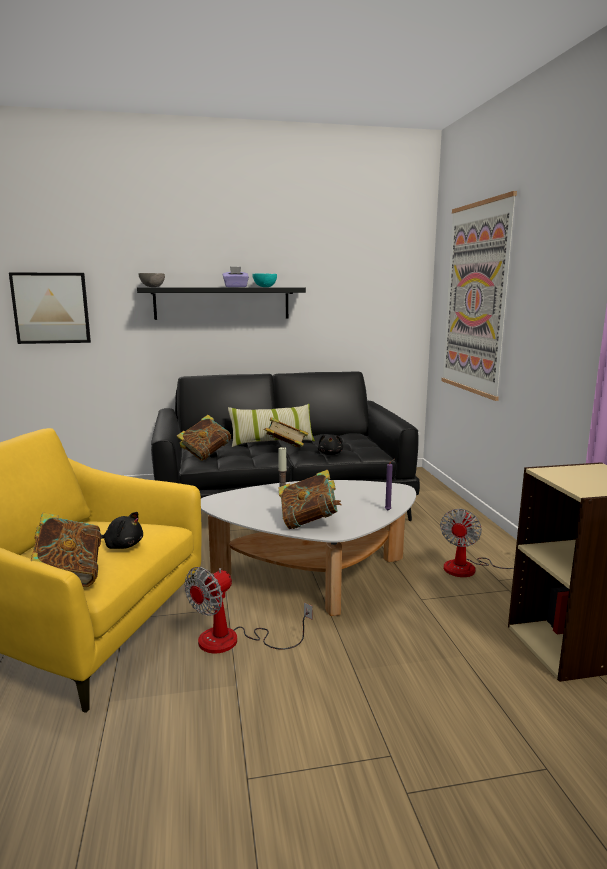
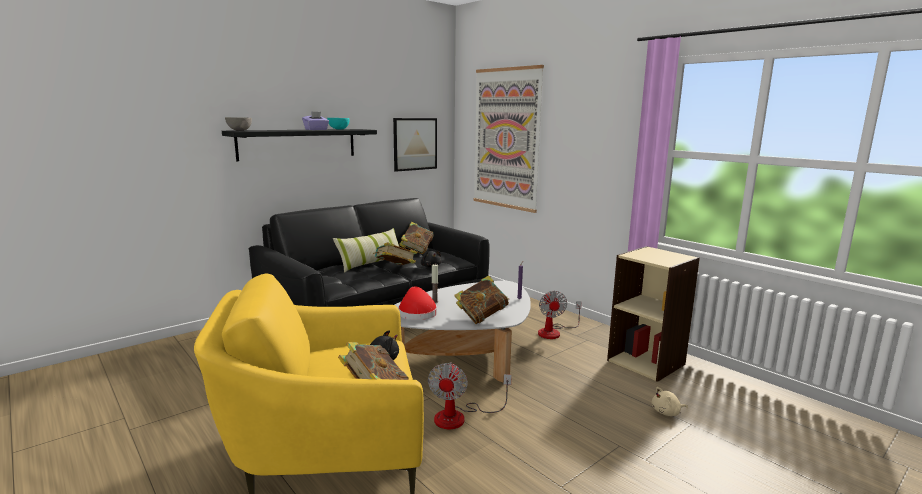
camera: 30 degrees left, 0 degrees up
(51, 308) = (126, 153): picture -> picture (415, 144)
(205, 455) = (334, 282): book -> book (416, 250)
(245, 502) = (416, 312): none -> red hat
(523, 735) = (667, 412): none -> beige plush toy

